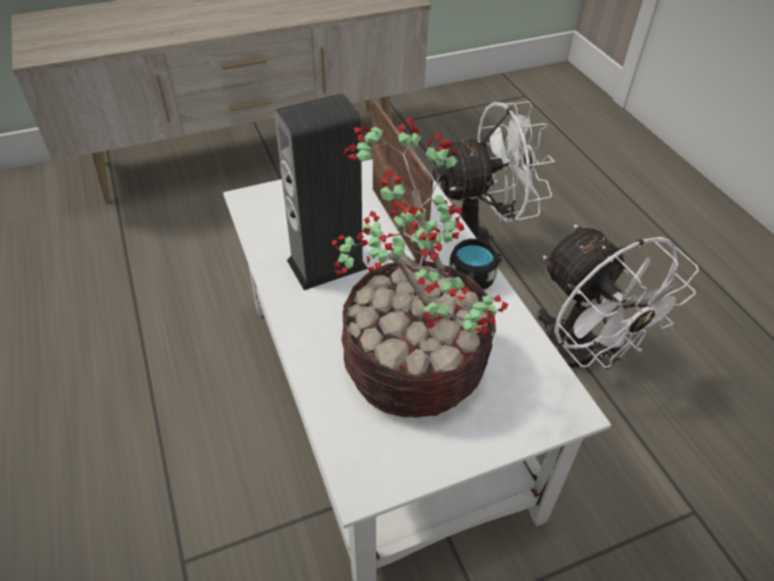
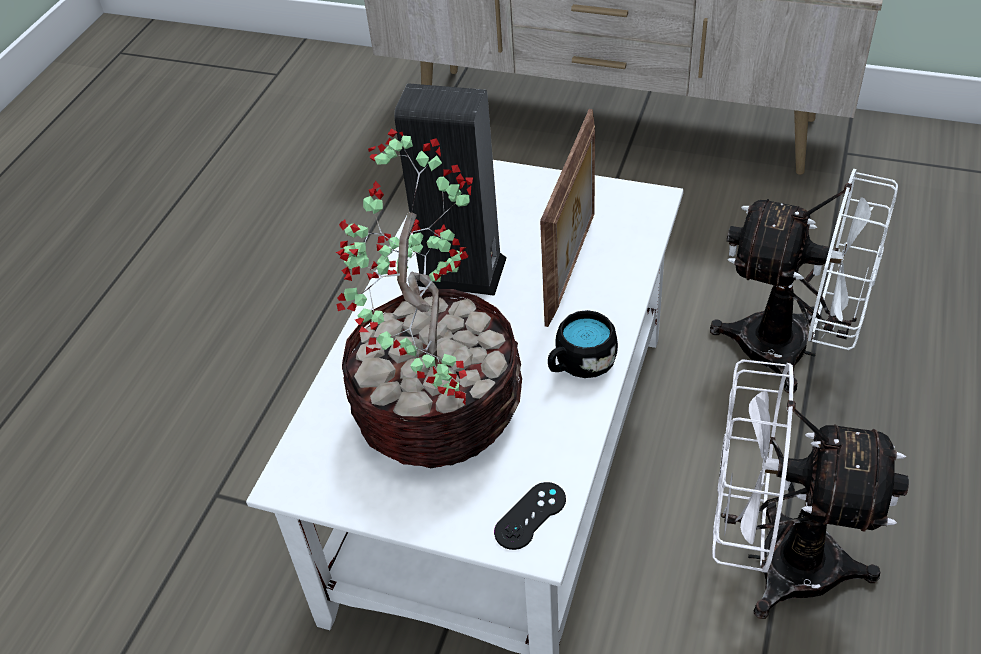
camera: 45 degrees right, 0 degrees up
(549, 395) = (530, 516): none -> black game controller
(578, 360) = (773, 561): white fan -> white fan turned 90 degrees clockwise

